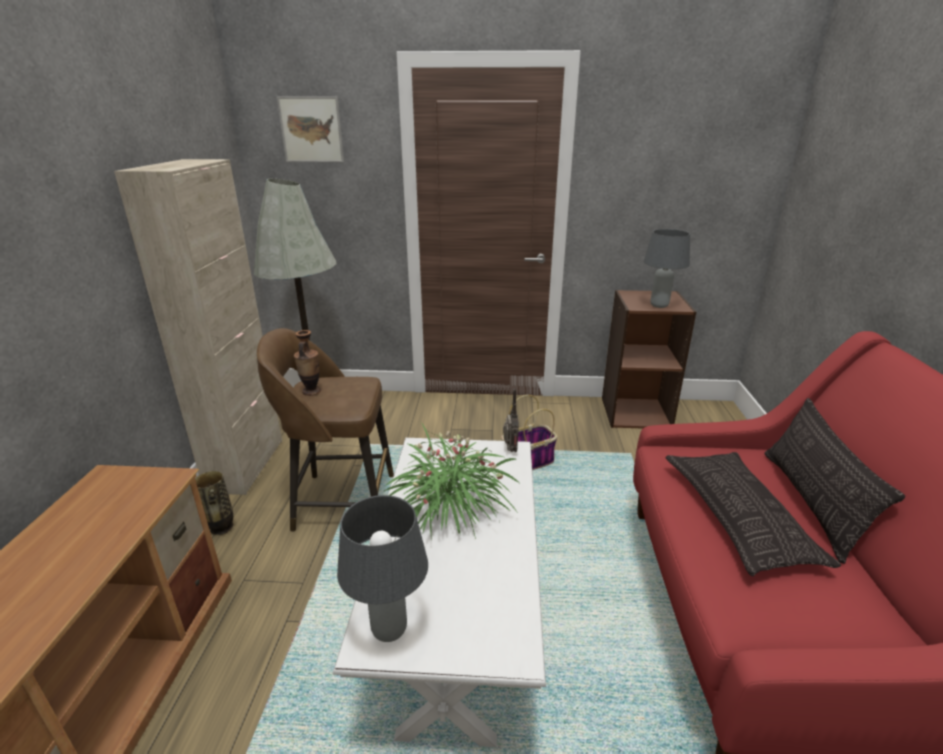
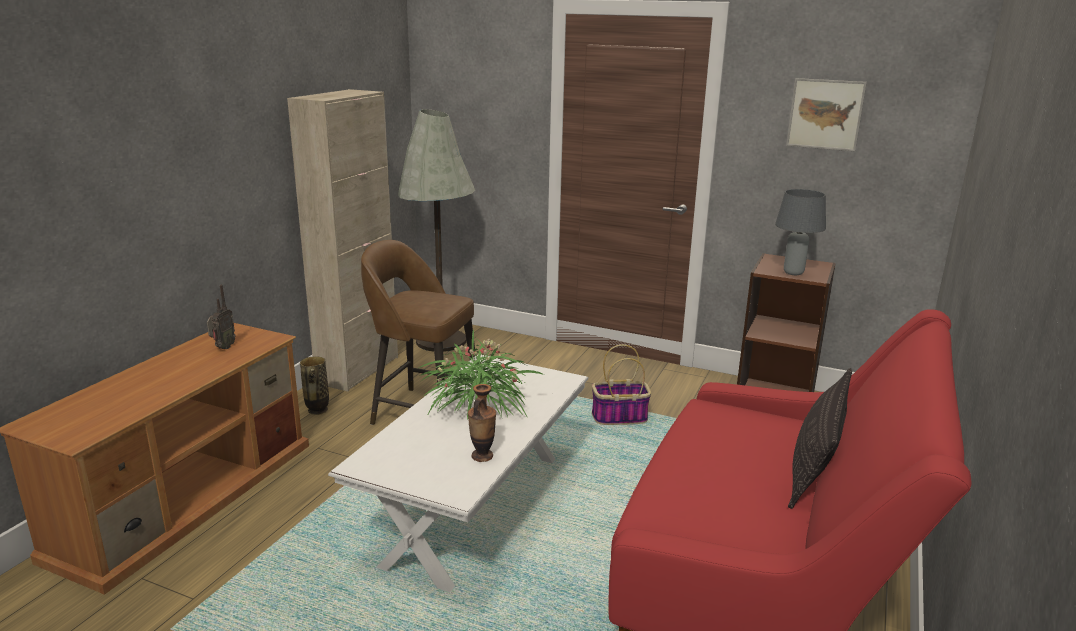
camera: 20 degrees right, 5 degrees down
(311, 129) = (473, 66): picture -> picture (825, 114)
(311, 391) = (407, 298): vase -> vase (482, 456)
(390, 629) = (380, 462): grey table lamp -> none
(509, 450) = (562, 379): radio -> radio (223, 348)
(738, 516) = (726, 460): pillow -> none

